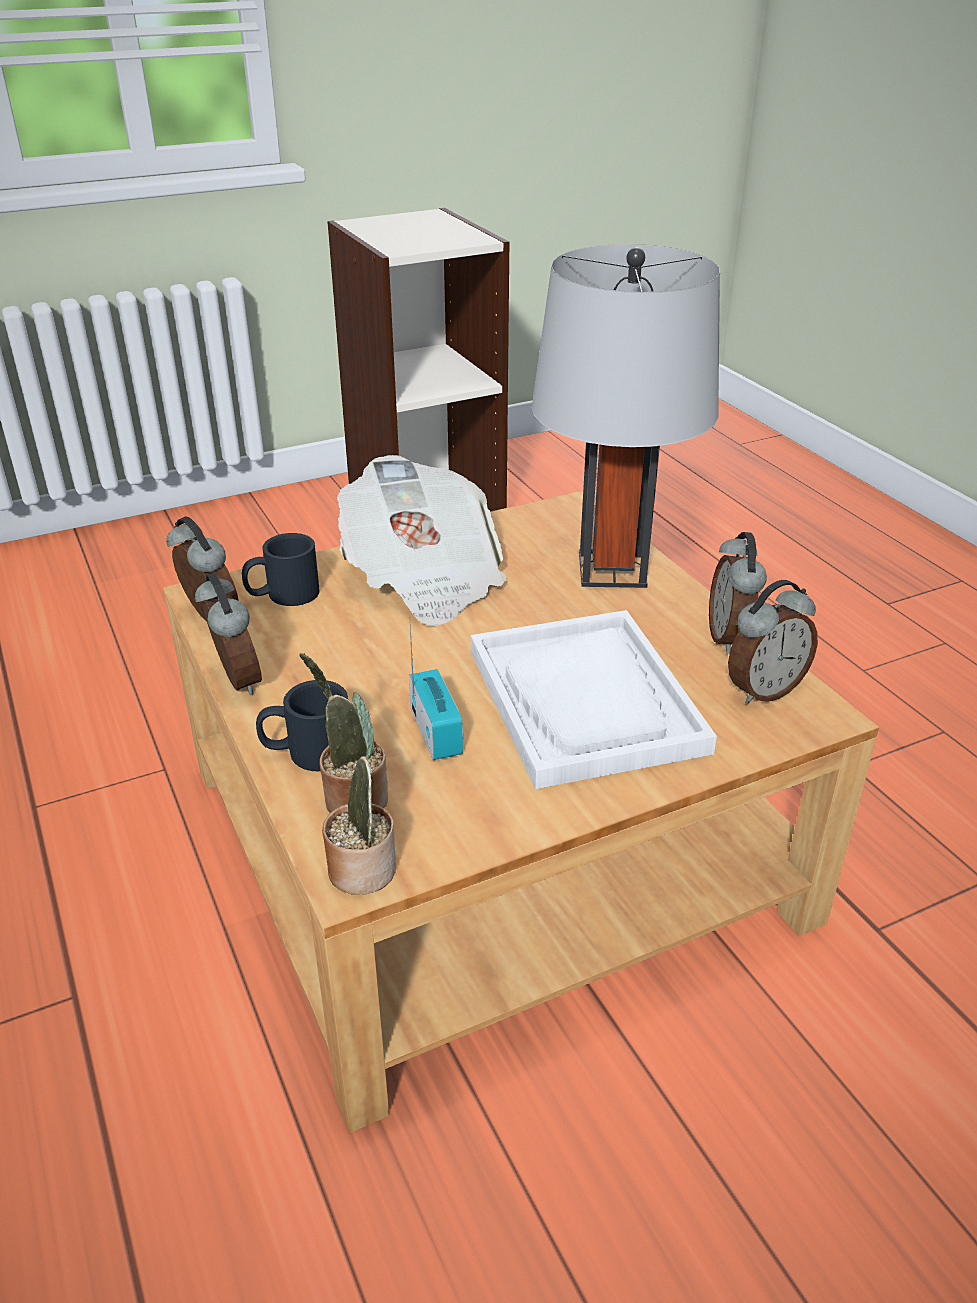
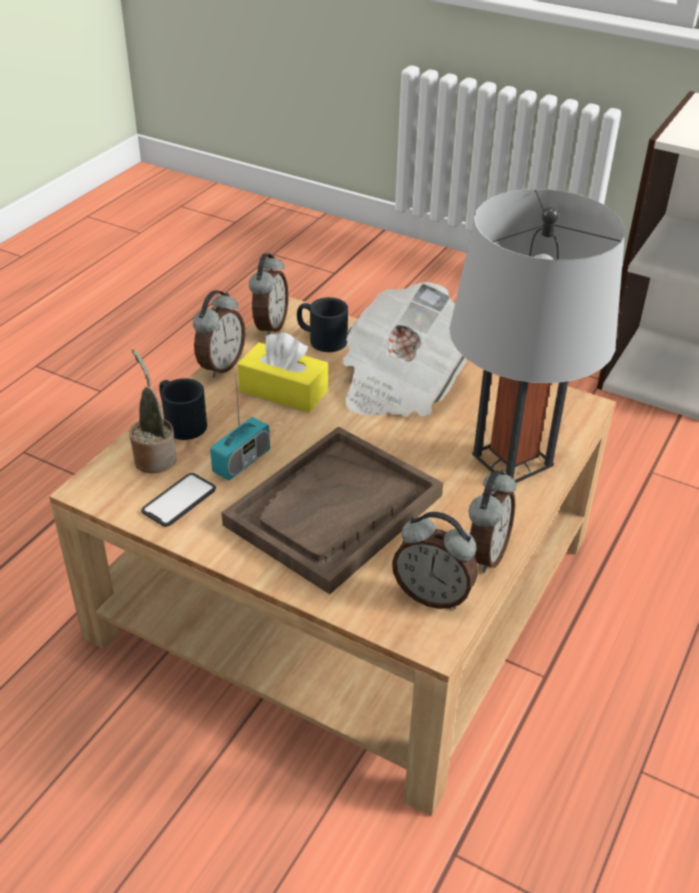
camera: 55 degrees right, 5 degrees up
(343, 655) = (283, 391): none -> yellow tissue box
(363, 865) = (104, 487): potted plant -> none
(456, 808) = (179, 500): none -> phone
(585, 700) = (334, 511): white tray -> brown tray
(730, 638) = (485, 554): alarm clock -> alarm clock turned 150 degrees clockwise

